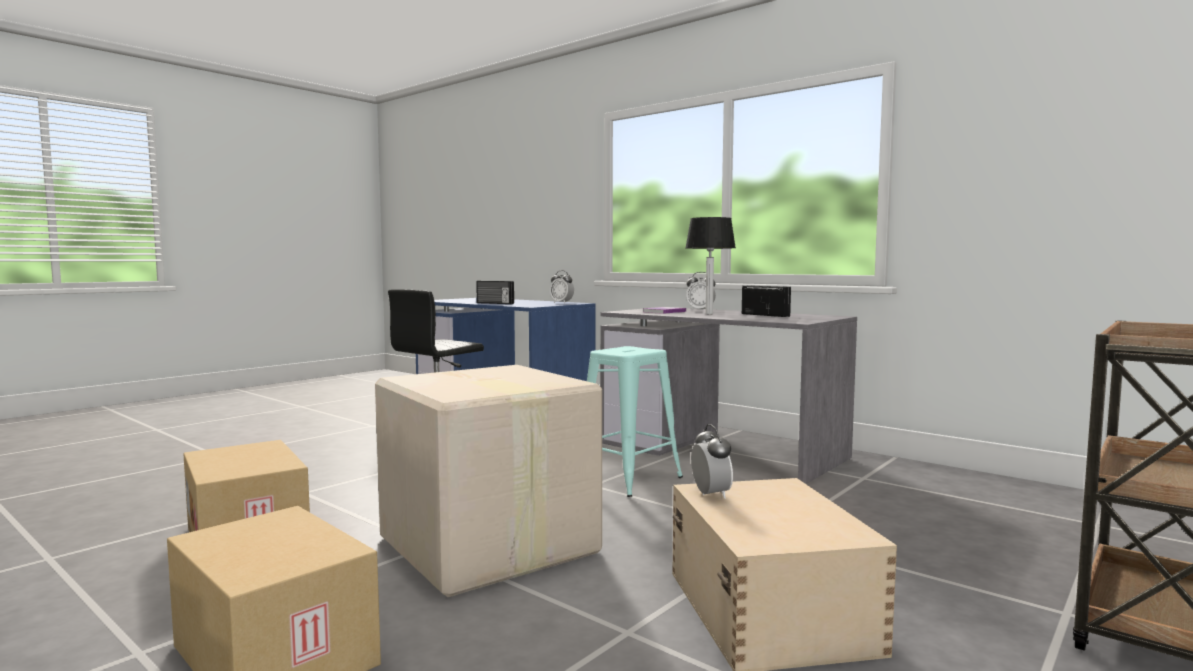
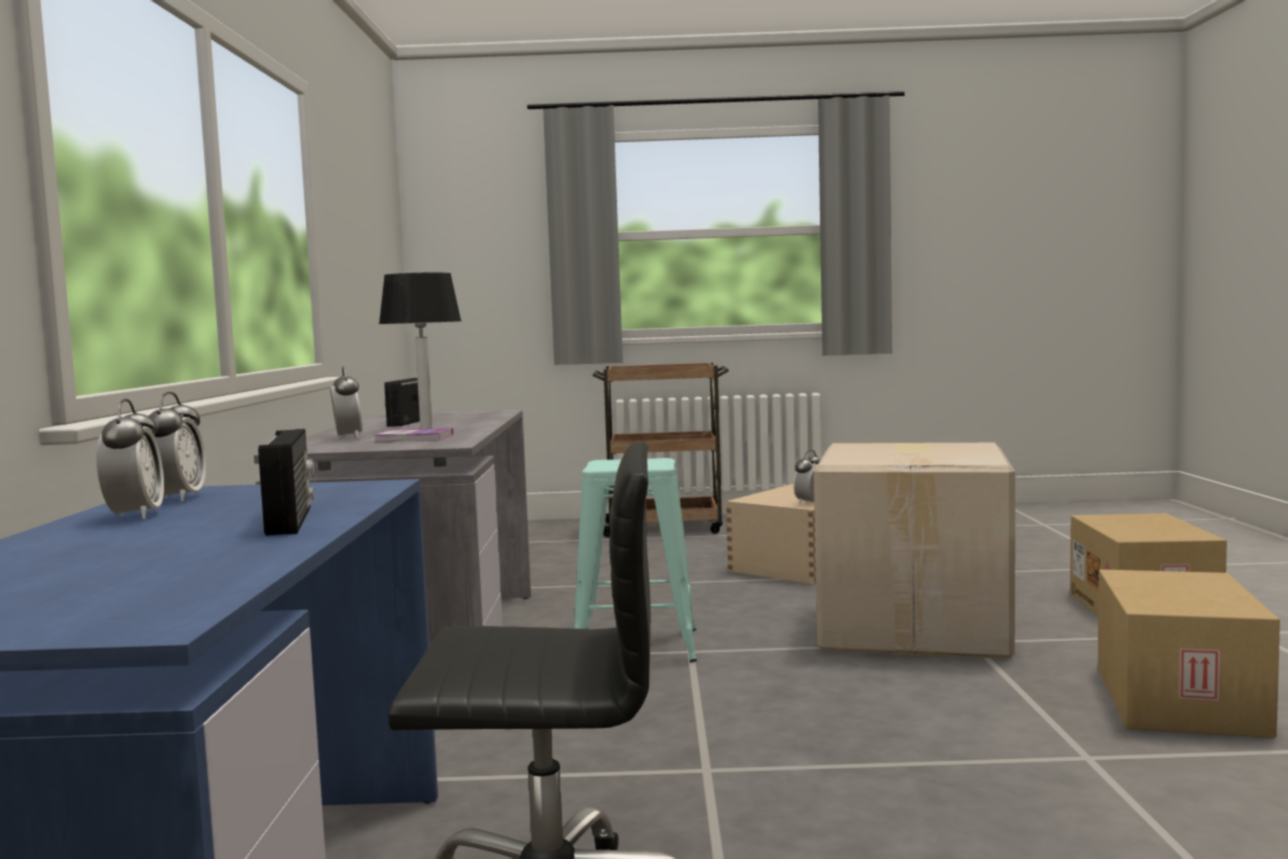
camera: 130 degrees left, 0 degrees up
(540, 302) = (135, 516): none -> alarm clock

